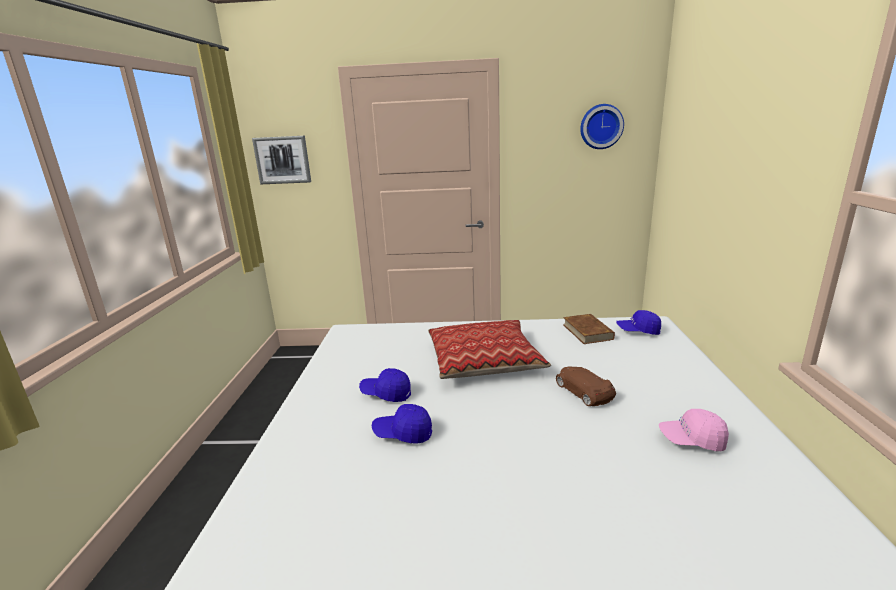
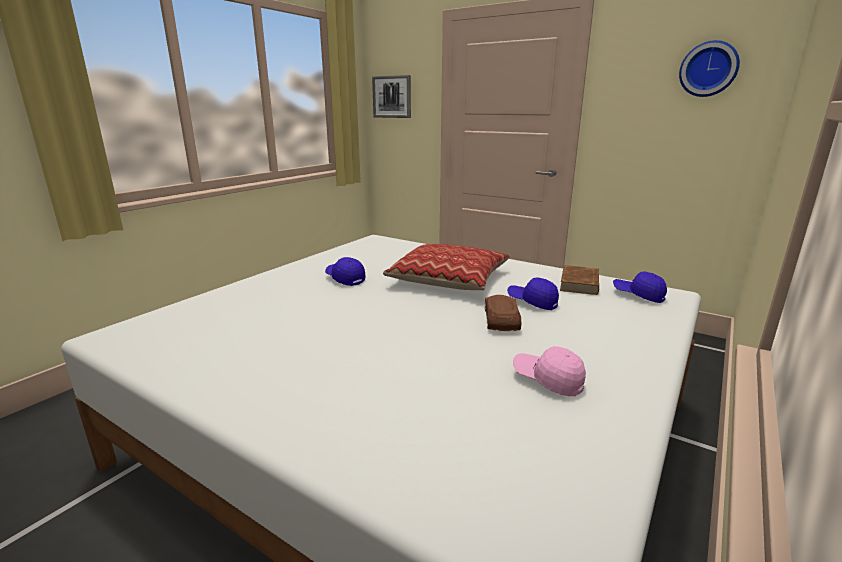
camera: 30 degrees right, 0 degrees up
(403, 433) = (321, 302): blue cap -> blue cap (532, 302)

